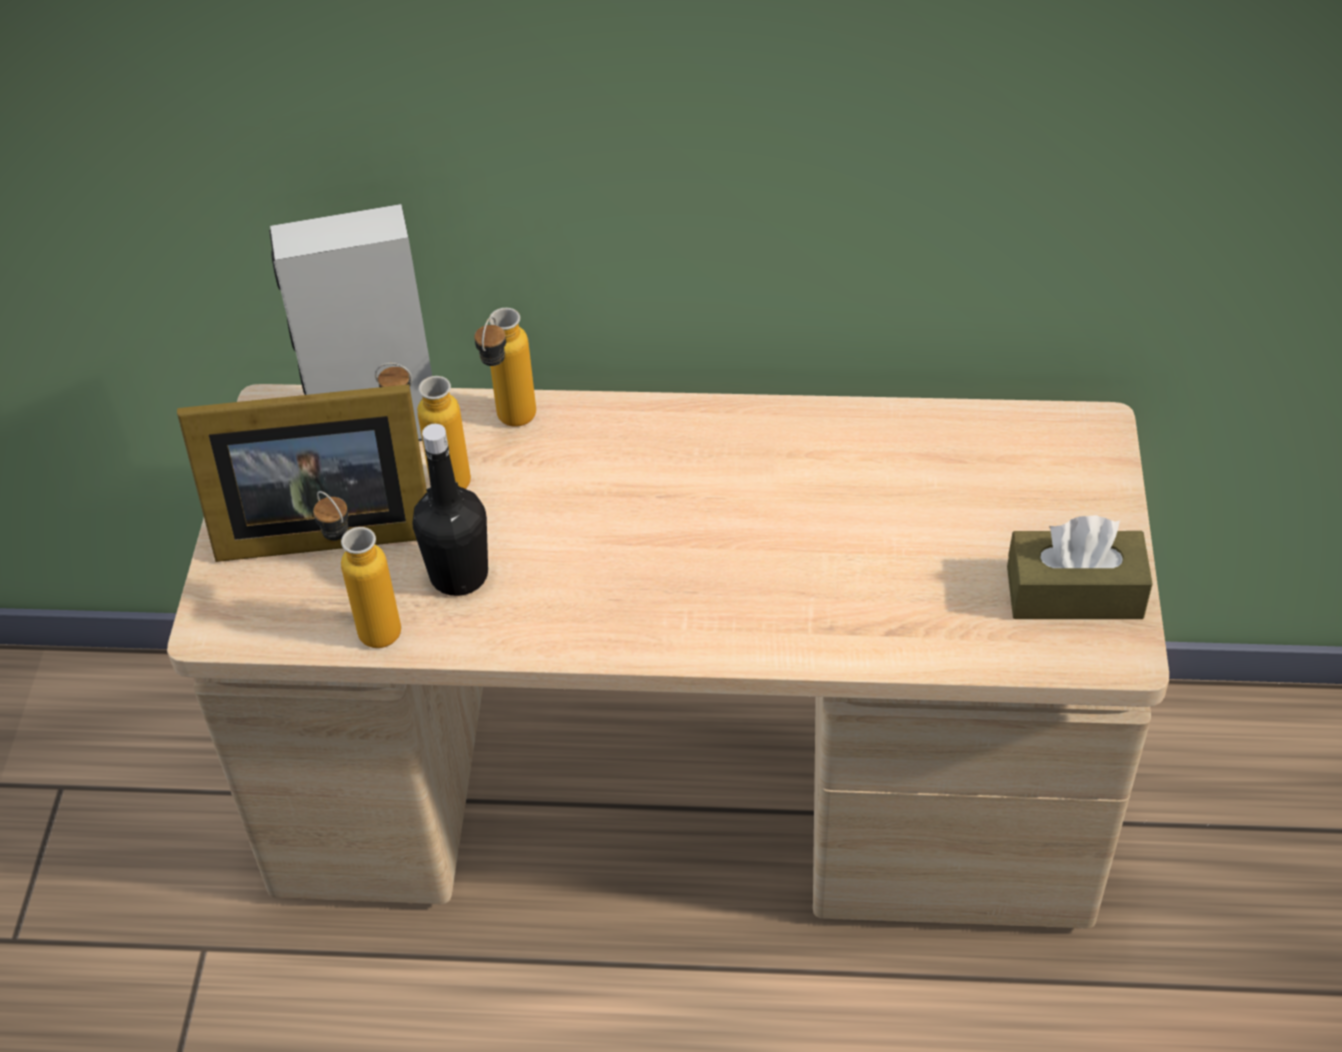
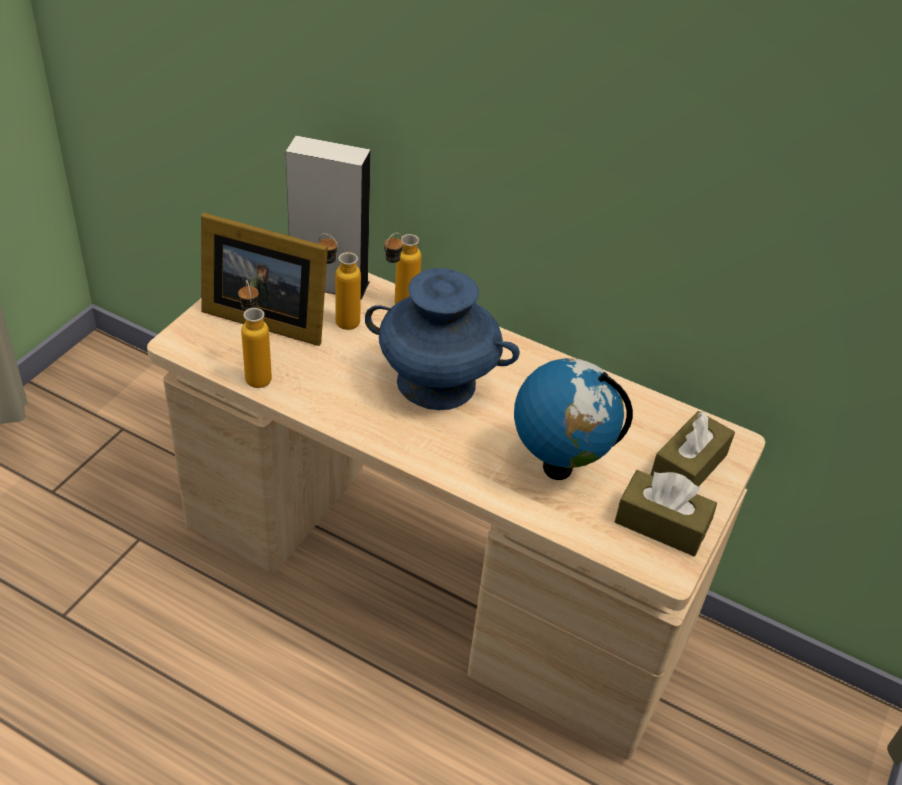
camera: 20 degrees right, 5 degrees down
(459, 575) = (319, 369): black bottle -> none
(643, 520) = (437, 383): none -> blue vase
(889, 572) = (558, 466): none -> globe
(1058, 492) = (688, 466): none -> brown tissue box

